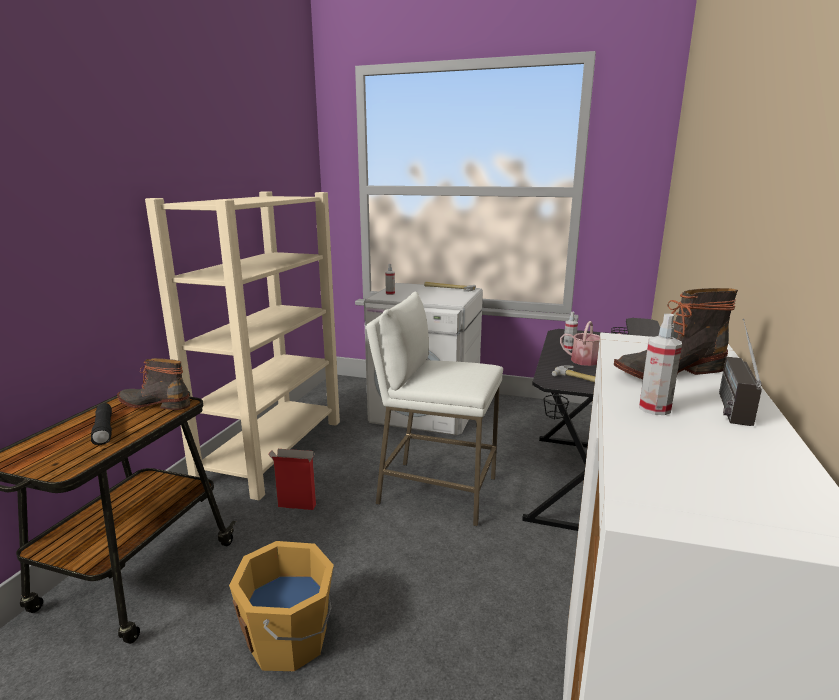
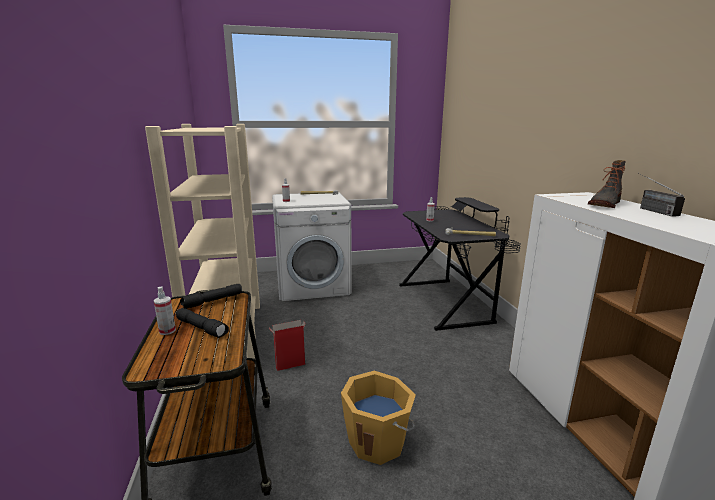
camera: 30 degrees left, 0 degrees up
(156, 403) = (212, 301): boot -> black flashlight
(436, 491) = (372, 329): white stool -> none
(590, 361) = (451, 225): watering can -> none
(654, 408) = (639, 216): spray bottle -> spray bottle (167, 331)

